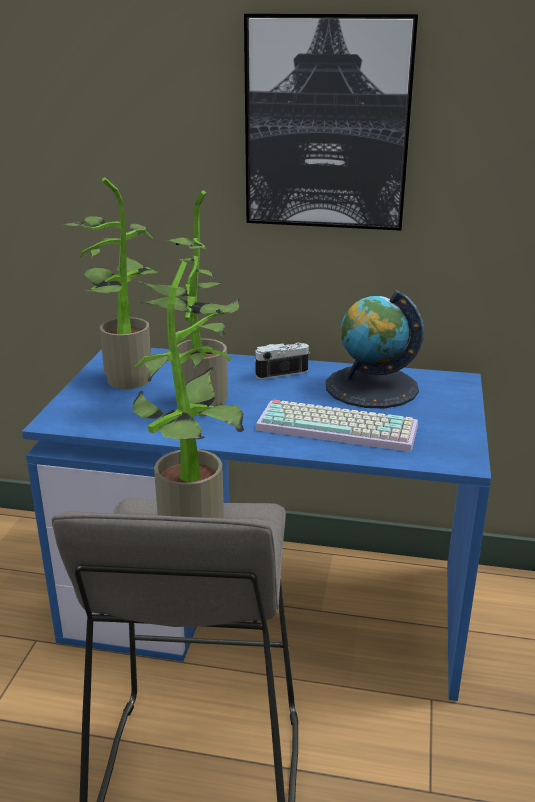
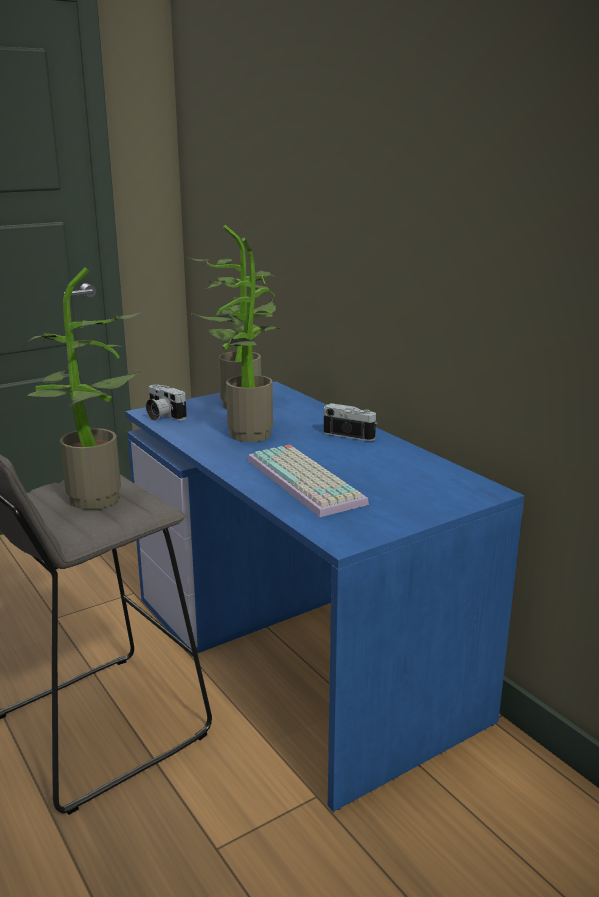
camera: 45 degrees right, 5 degrees down
(77, 420) = (162, 416): none -> camera
(327, 124) = (420, 198): picture -> none
(371, 387) = (396, 468): globe -> none

